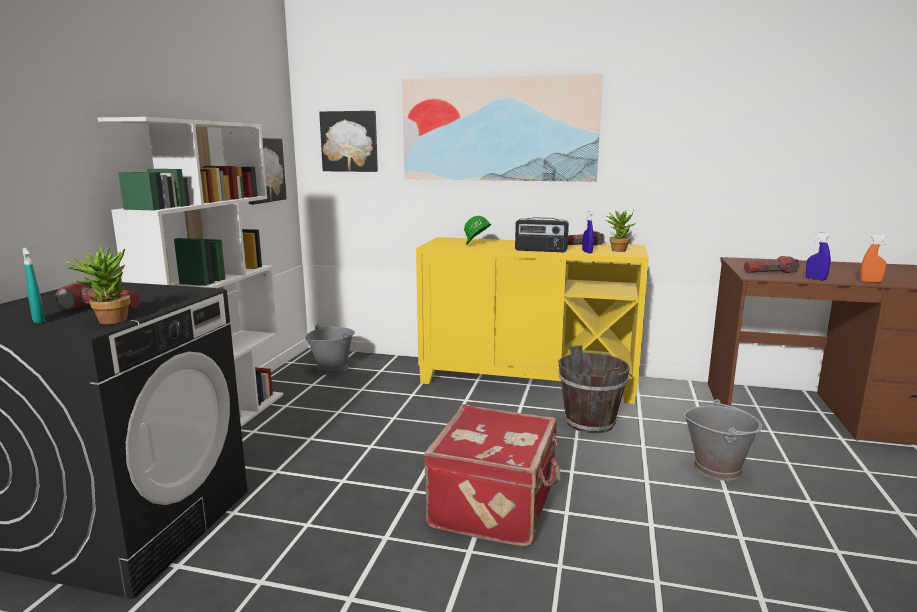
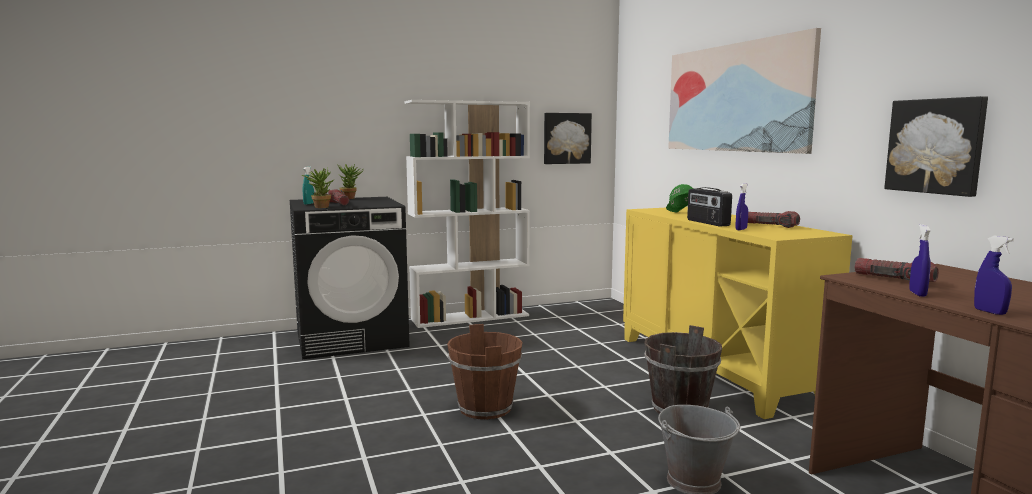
camera: 55 degrees right, 5 degrees down
(332, 369) = (591, 313): grey bucket -> none
(350, 141) = (643, 114): picture -> picture (936, 146)
(495, 506) = (486, 408): red suitcase -> brown bucket
(618, 250) = (785, 233): potted plant -> potted plant (351, 198)
(870, 282) = (990, 312): orange spray bottle -> blue spray bottle

